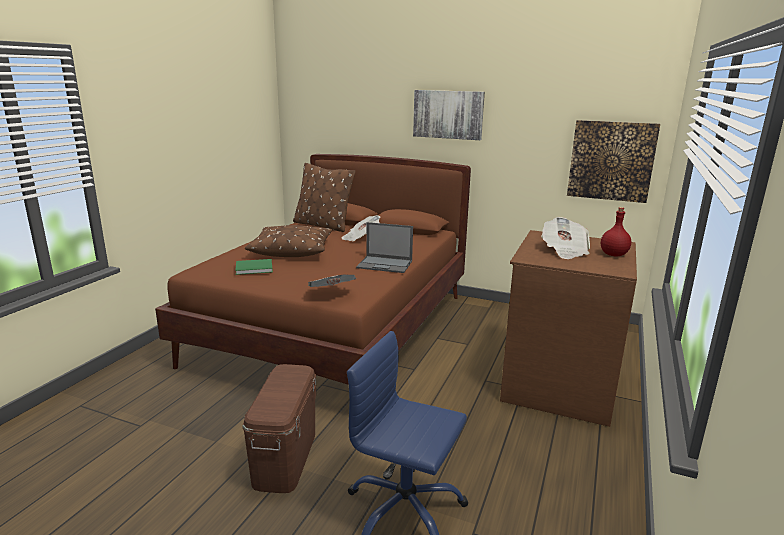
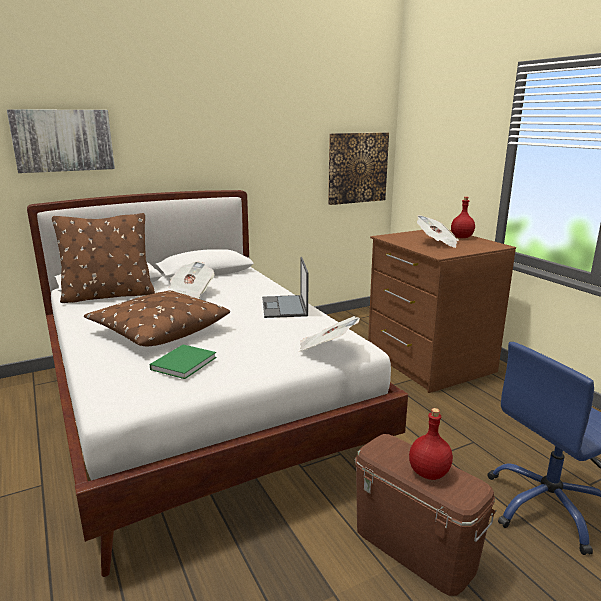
camera: 50 degrees left, 0 degrees up
(278, 394) = (429, 472): none -> red bottle
(336, 328) = (200, 411): brown bed -> white bed
(385, 264) = (284, 307): laptop -> laptop turned 120 degrees clockwise
(448, 114) = (209, 135): picture -> picture (63, 140)

